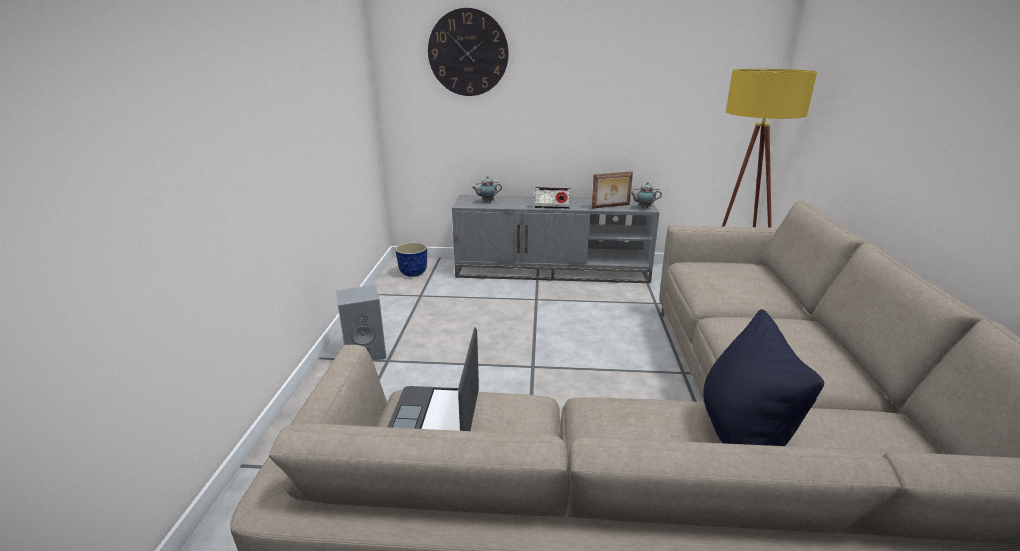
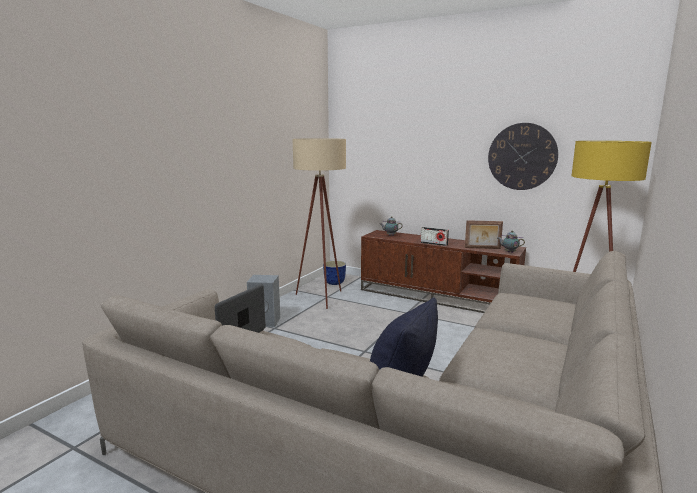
camera: 25 degrees right, 10 degrees down
(417, 302) = (322, 300): none -> beige floor lamp
(468, 53) = (388, 129): wall clock -> wall clock (522, 156)
(552, 270) = (438, 297): grey tv stand -> brown tv stand

